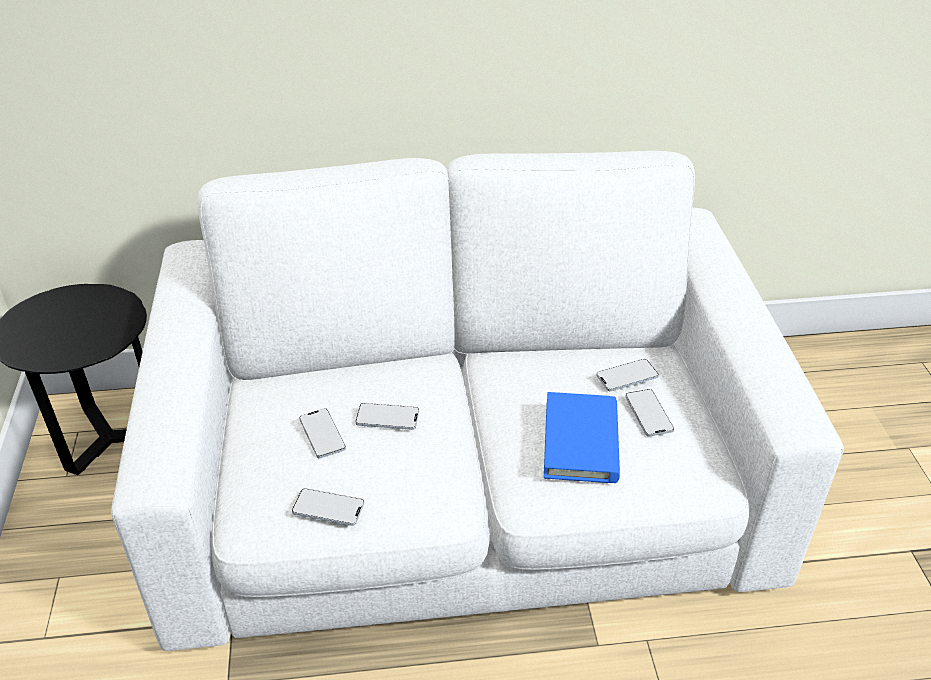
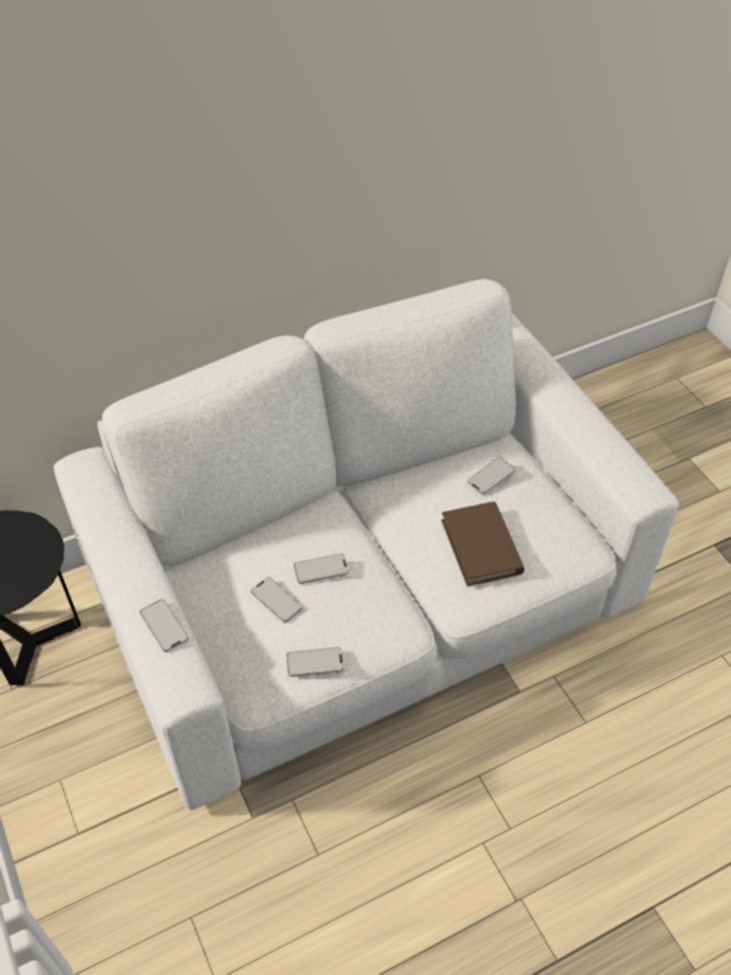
camera: 20 degrees left, 10 degrees up
(581, 442) = (481, 546): blue book -> brown book
(648, 413) = (521, 506): phone -> phone (164, 626)

